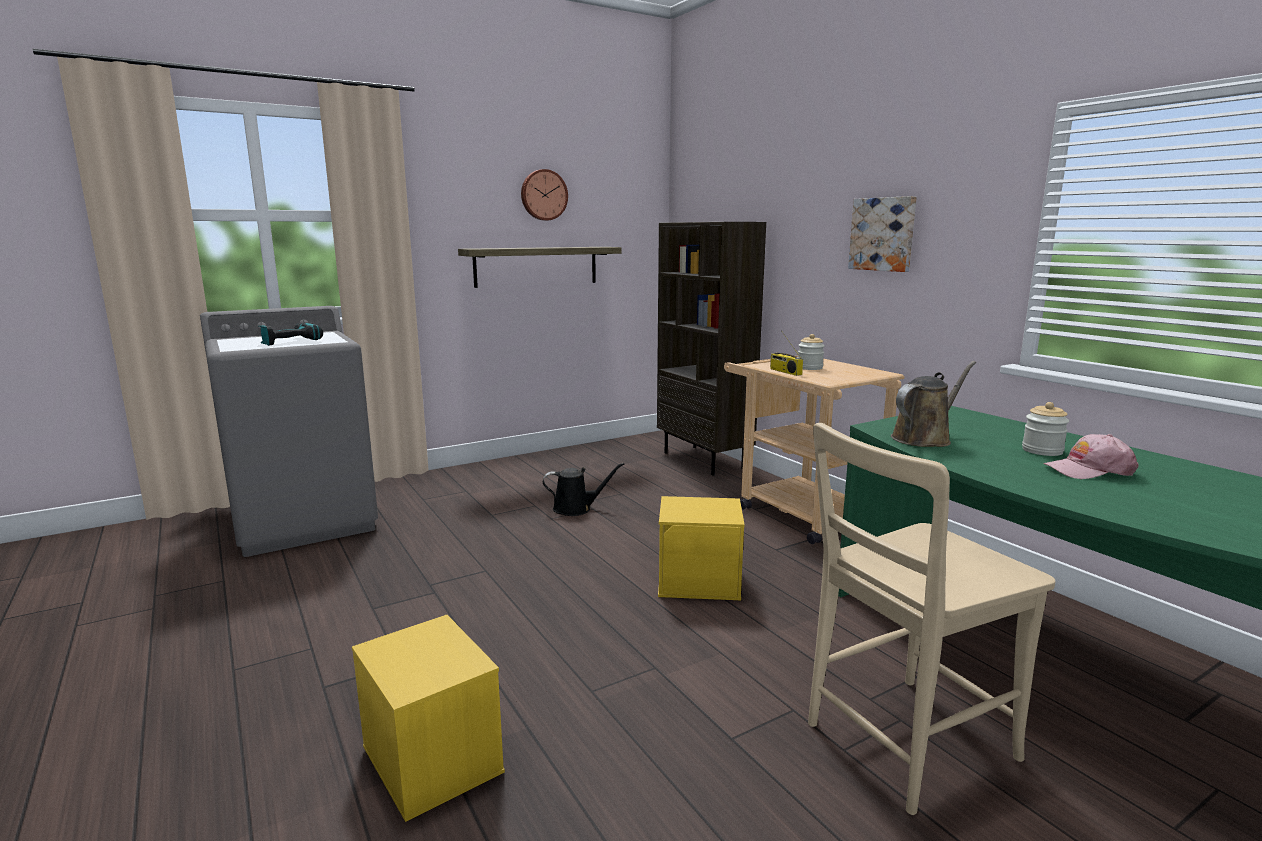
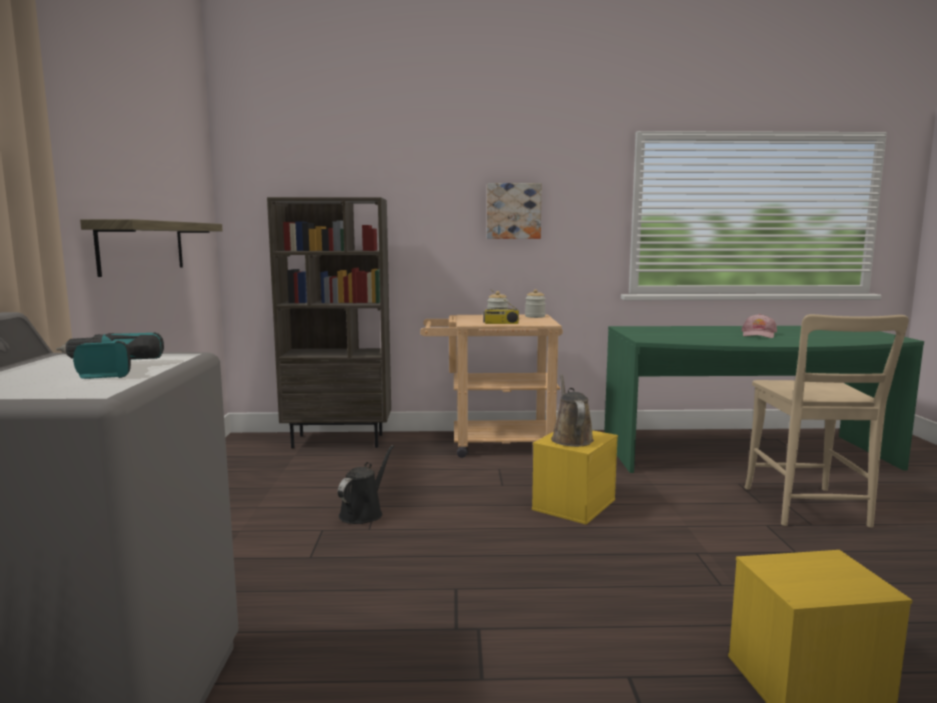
camera: 60 degrees left, 5 degrees down
(543, 195) = (141, 153): wall clock -> none
(924, 438) = (680, 339): brown watering can -> brown watering can (571, 438)
(1042, 451) = (720, 333): jar -> jar (535, 316)

